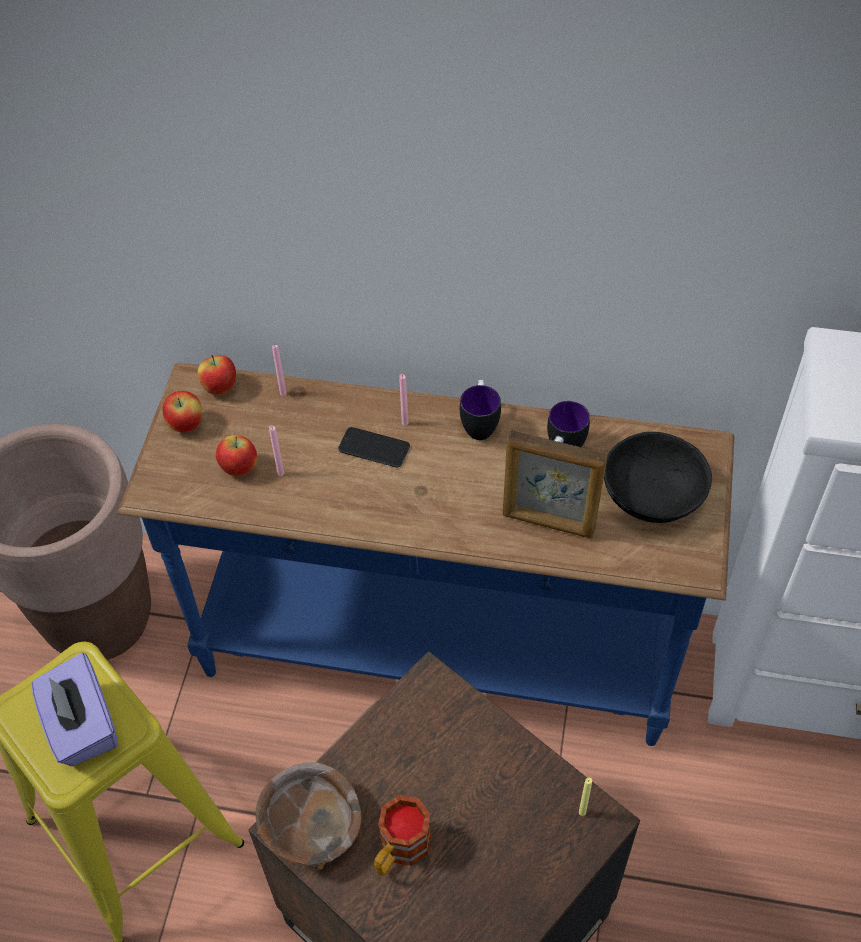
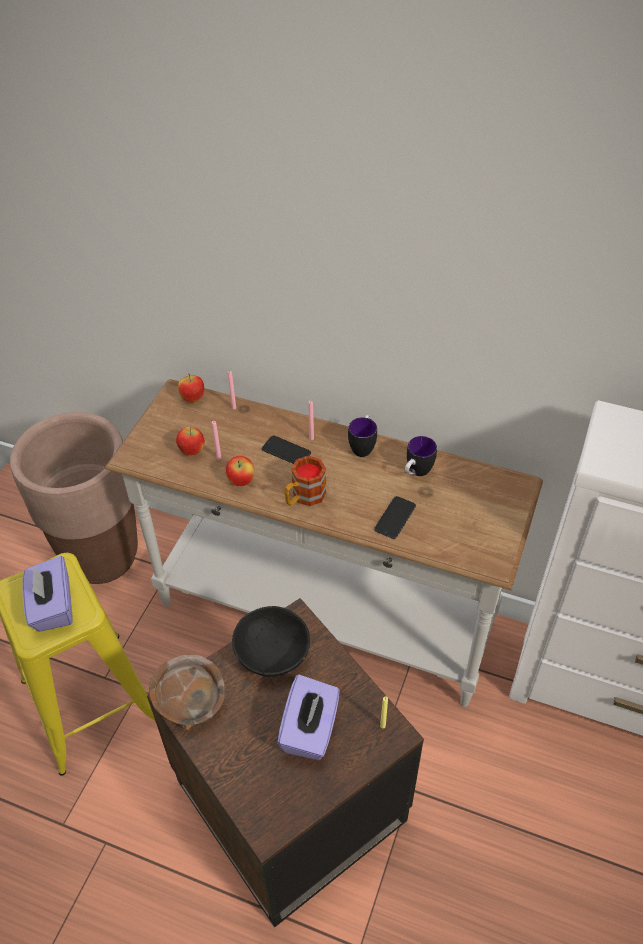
camera: 10 degrees right, 5 degrees down
(186, 424) = (164, 418): apple -> apple (241, 481)
(399, 850) = (247, 728): mug -> mug (304, 497)
(436, 654) = (324, 618): blue console table -> white console table
(486, 836) = (310, 730): none -> purple tissue box
(548, 523) = (395, 518): picture frame -> phone
(651, 494) = (473, 510): black bowl -> black bowl (272, 652)

